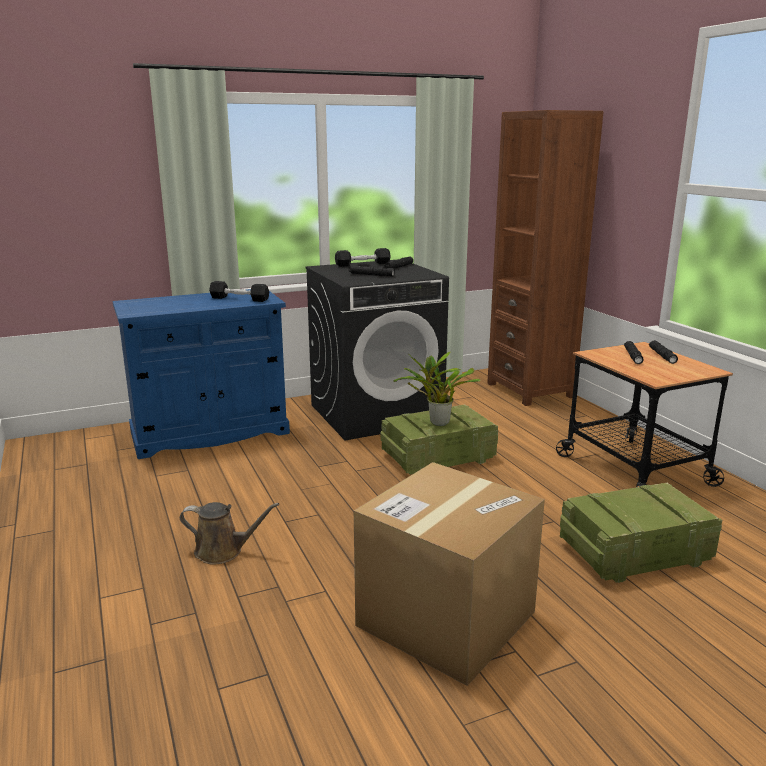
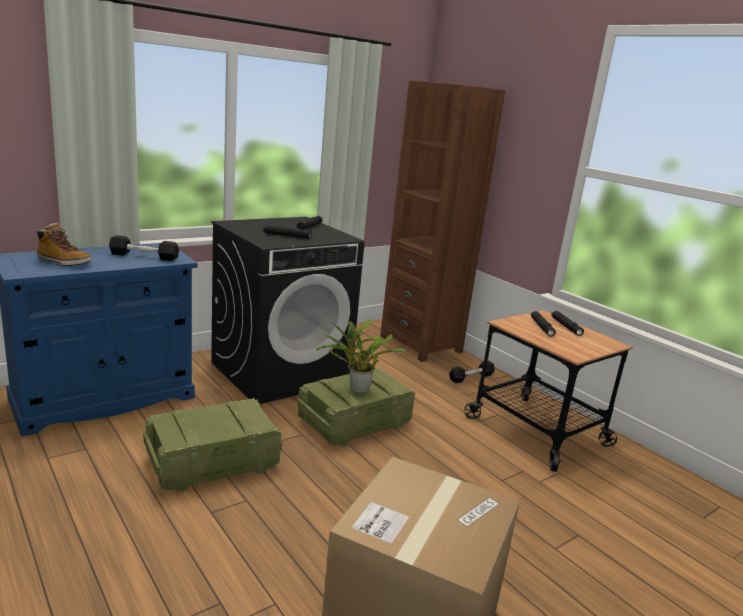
camera: 15 degrees left, 0 degrees up
(169, 305) = (63, 262): none -> boot
(223, 551) = (146, 559): brown watering can -> none
(363, 264) = (271, 221): black dumbbell -> black dumbbell (471, 377)
(636, 552) = (566, 526): crate -> crate (214, 462)

